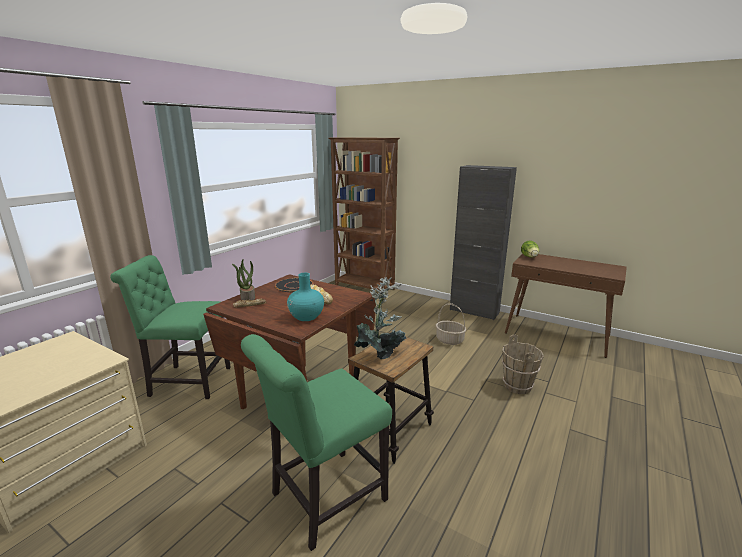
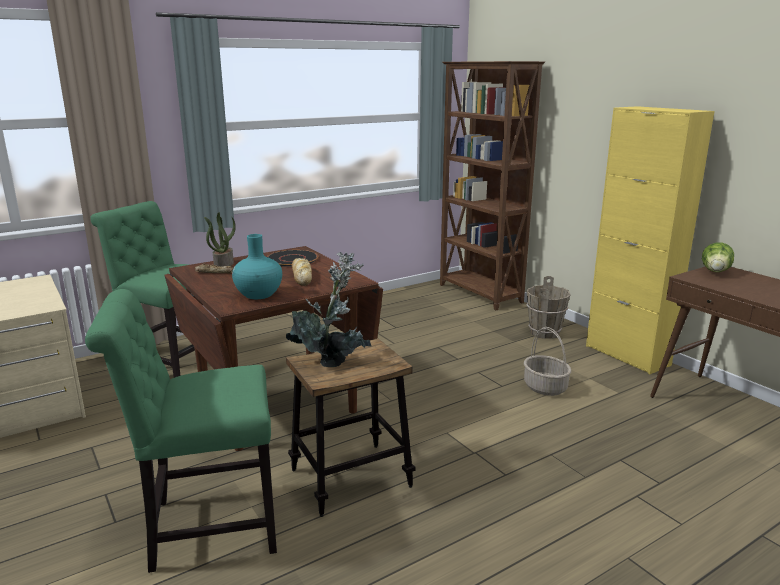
camera: 25 degrees right, 0 degrees up
(474, 311) = (627, 355): black cabinet -> yellow cabinet
(518, 386) = (596, 475): brown bucket -> brown bucket (545, 333)

